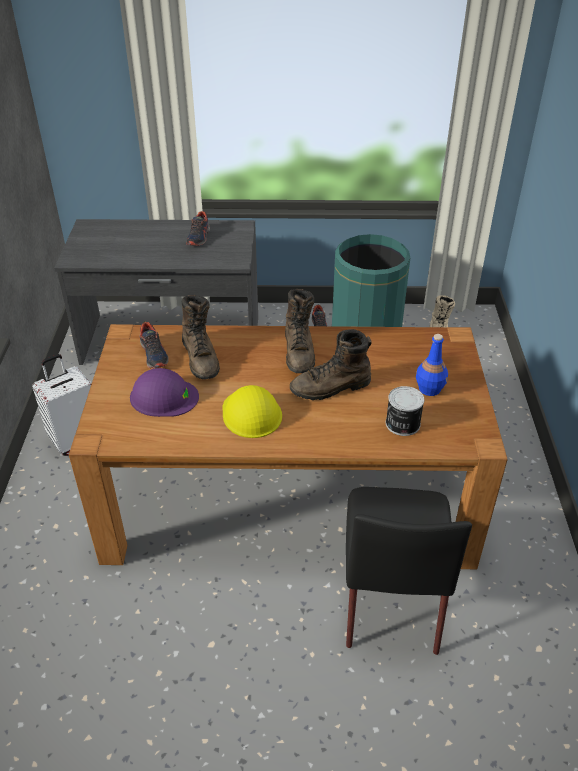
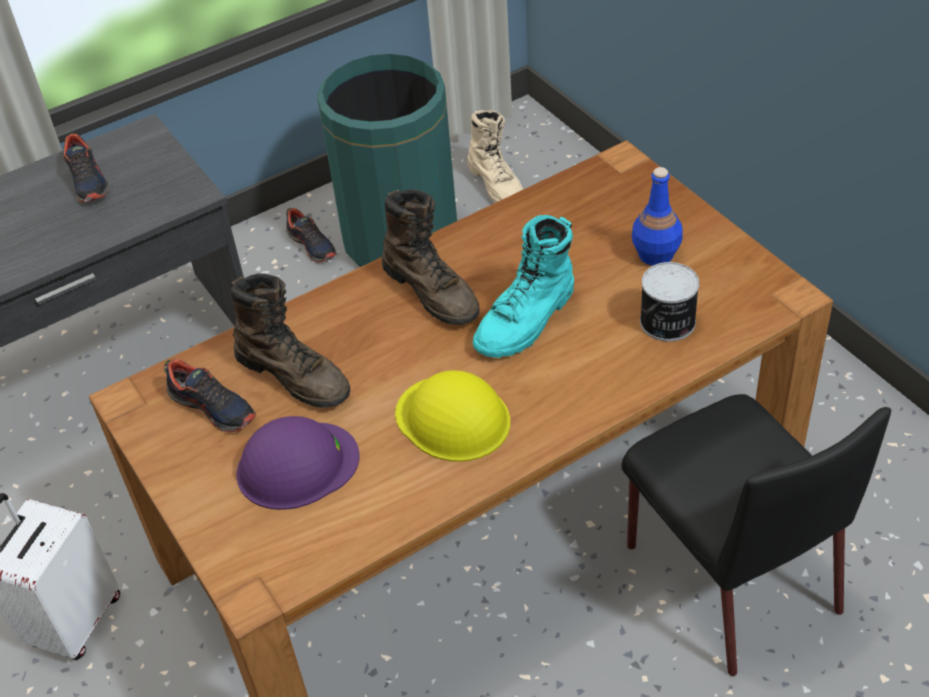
camera: 30 degrees left, 5 degrees up
(331, 388) = (527, 321): brown boot -> turquoise boot

